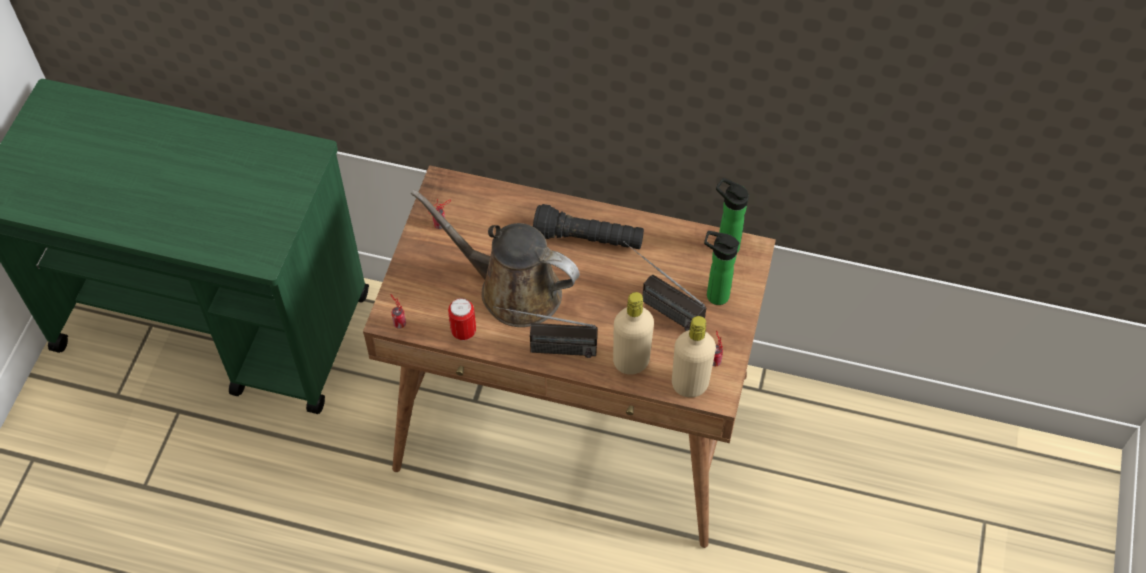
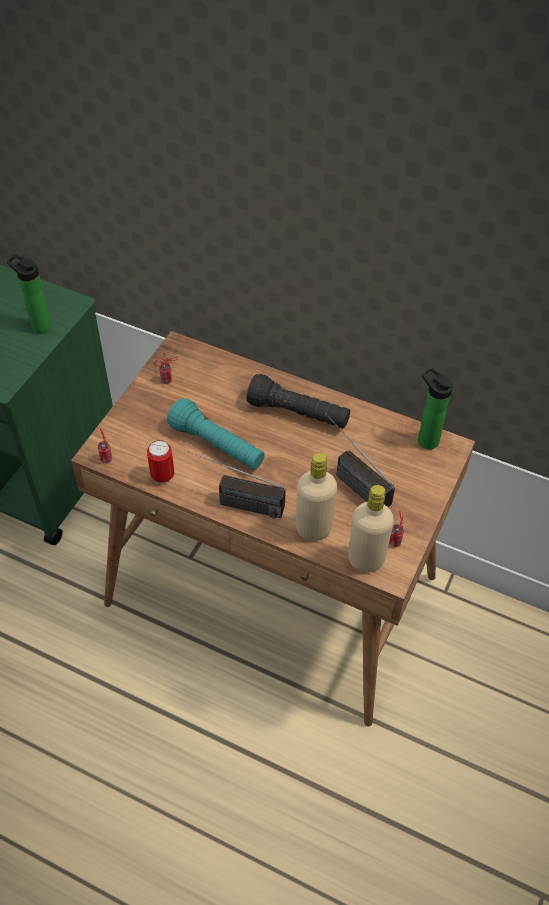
camera: 10 degrees right, 5 degrees down
(512, 289) = (217, 446): brown watering can -> turquoise flashlight
(714, 294) = (406, 481): bottle -> bottle (38, 326)

